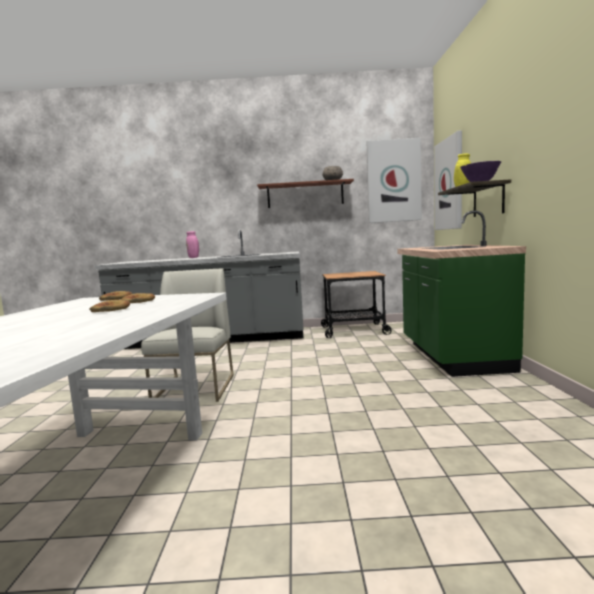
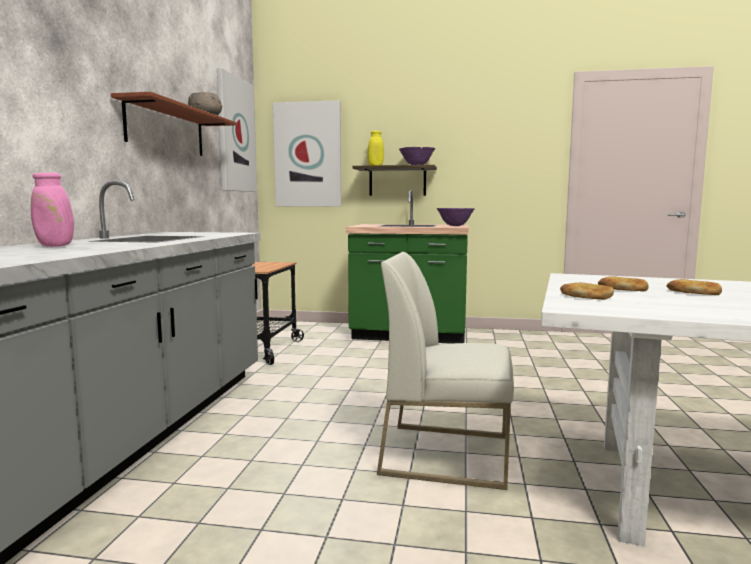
camera: 80 degrees left, 0 degrees up
(462, 249) = (455, 226): none -> purple bowl

